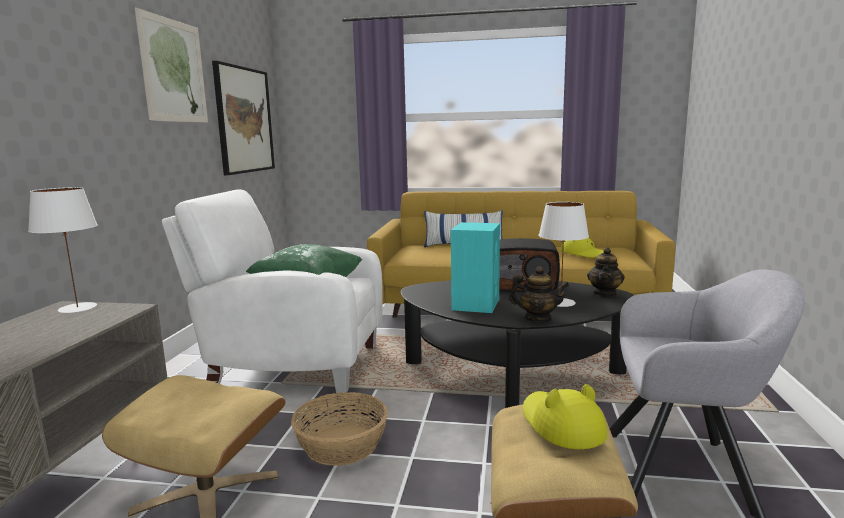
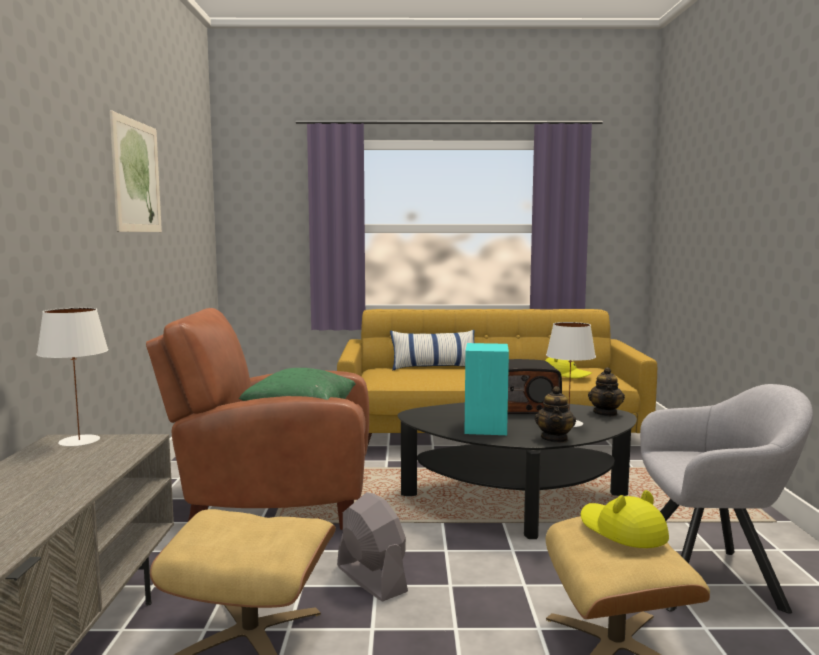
camera: 10 degrees left, 5 degrees down
(244, 120) = (188, 228): picture -> none
(291, 364) = (273, 503): white armchair -> brown armchair
(341, 445) = (371, 579): basket -> grey fan
(538, 318) = (555, 439): teapot -> teapot turned 90 degrees clockwise

